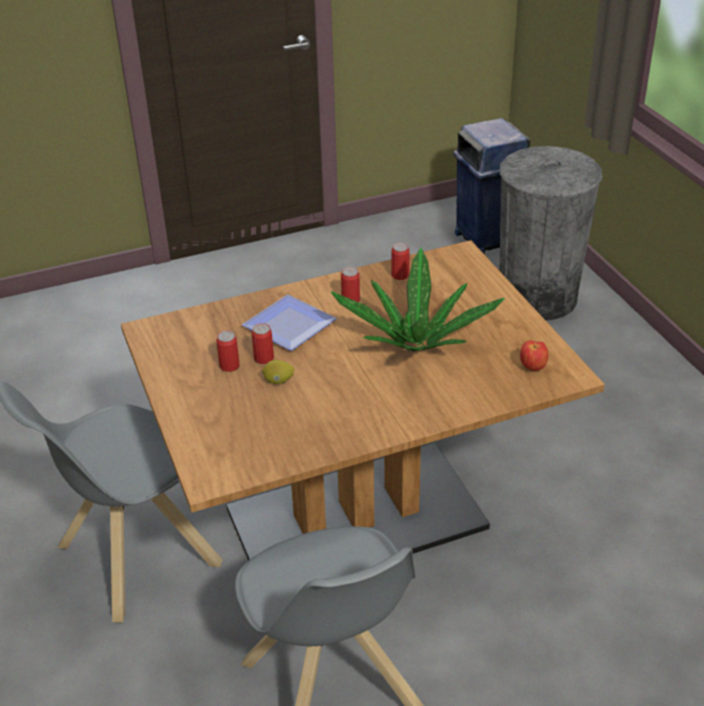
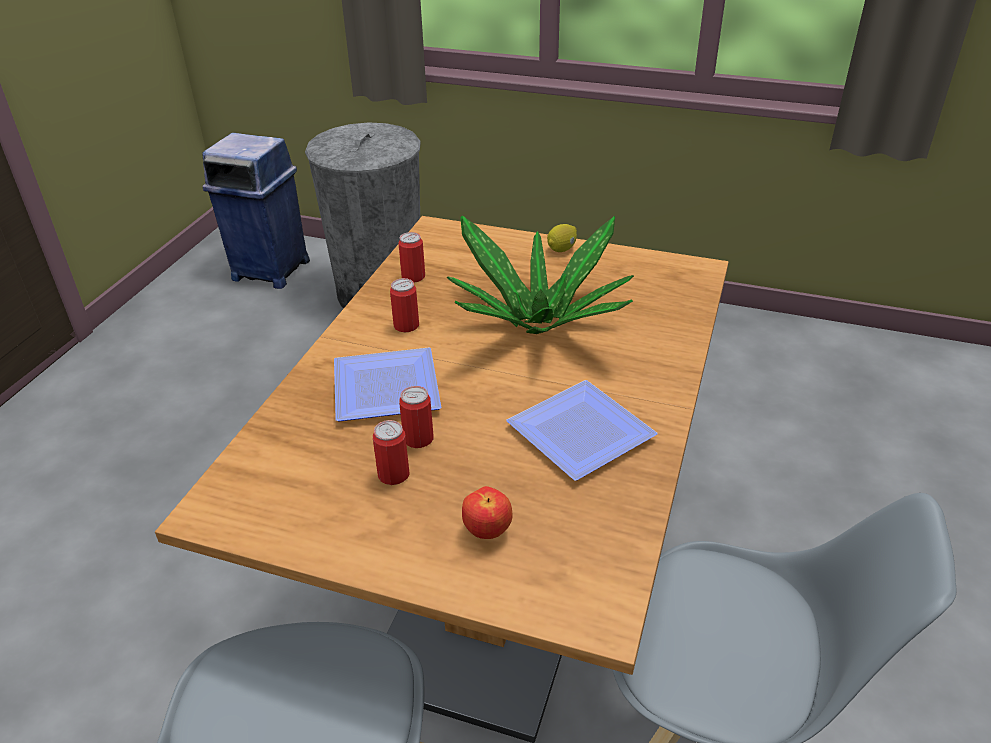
camera: 50 degrees left, 0 degrees up
(278, 381) = (476, 449): lemon -> lemon (562, 249)
(332, 407) = (575, 432): none -> plate
(533, 368) = (662, 282): apple -> apple (487, 531)

